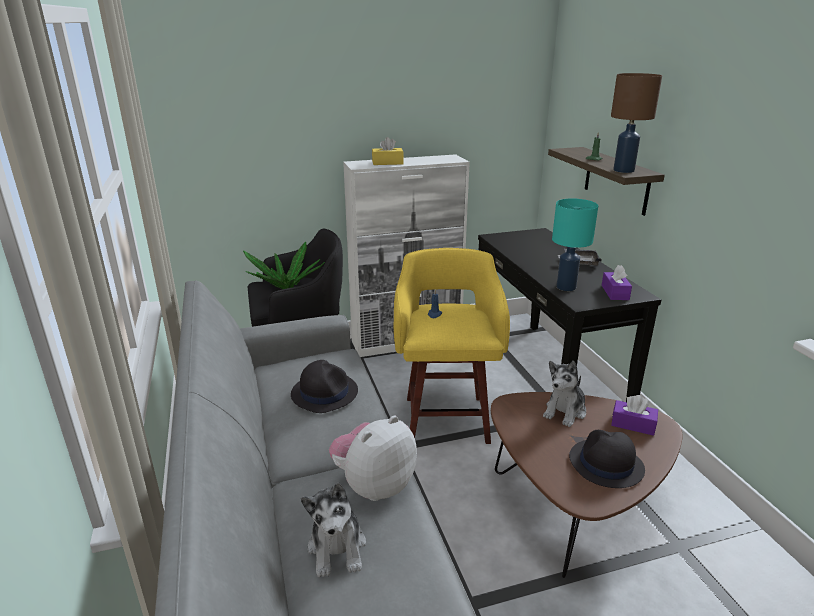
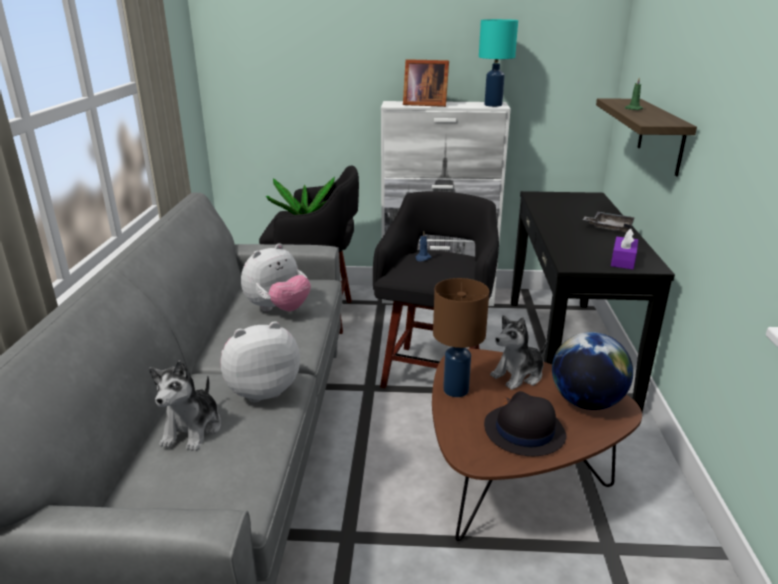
camera: 20 degrees right, 0 degrees up
(324, 392) = (278, 309): black hat -> plush toy
(387, 163) = (423, 104): yellow tissue box -> picture frame
(446, 417) = (433, 371): yellow stool -> black stool
(566, 287) = (570, 248): turquoise table lamp -> turquoise table lamp (493, 105)
(624, 170) = (651, 120): brown table lamp -> brown table lamp (456, 389)
(633, 424) = (586, 402): purple tissue box -> globe

